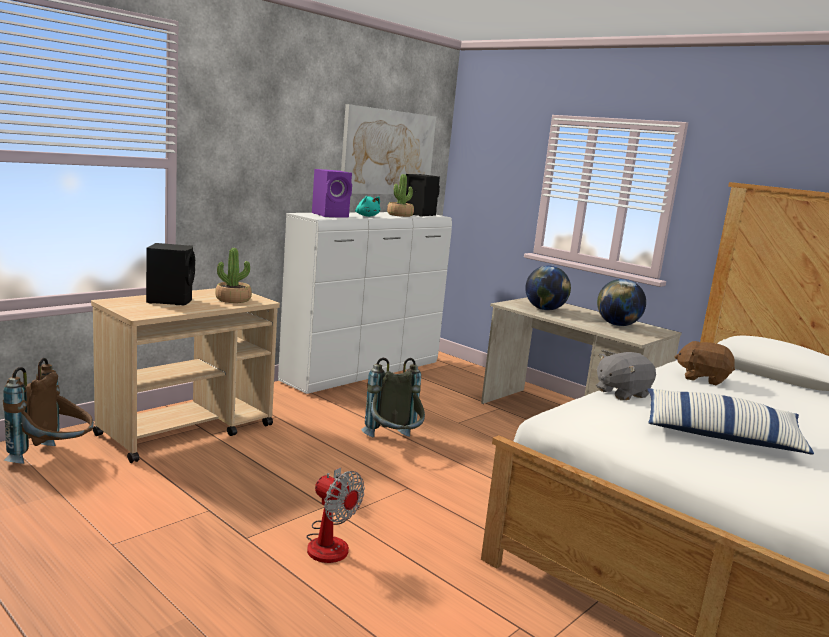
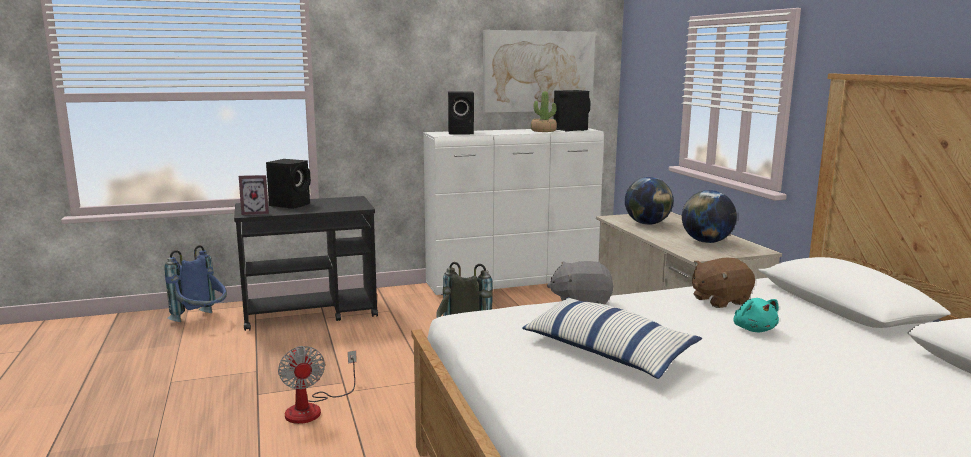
camera: 30 degrees right, 0 degrees up
(54, 458) = (202, 321): brown backpack -> blue backpack
(147, 312) = (256, 212): none -> picture frame
(188, 430) = (311, 313): beige cart -> black cart
(233, 299) = (340, 205): potted plant -> none
(331, 215) = (462, 133): purple speaker -> black speaker
(367, 216) = (500, 132): turquoise plush toy -> turquoise plush toy (753, 329)
(702, 378) = (719, 300): brown plush toy -> brown plush toy turned 75 degrees counterclockwise

